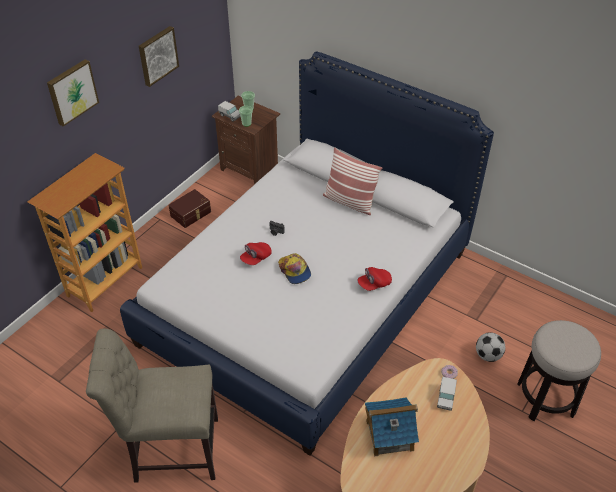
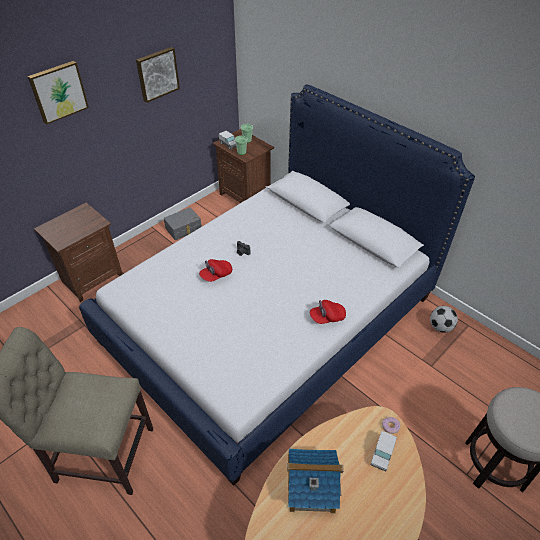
camera: 10 degrees right, 0 degrees up
(104, 281) = (91, 278): bookcase -> brown nightstand
(191, 214) = (184, 229): brown storage box -> grey storage box
(295, 271) = (250, 293): cap -> none
(349, 202) = (320, 233): pillow -> none
(488, 355) = (438, 406): football -> football (440, 327)

